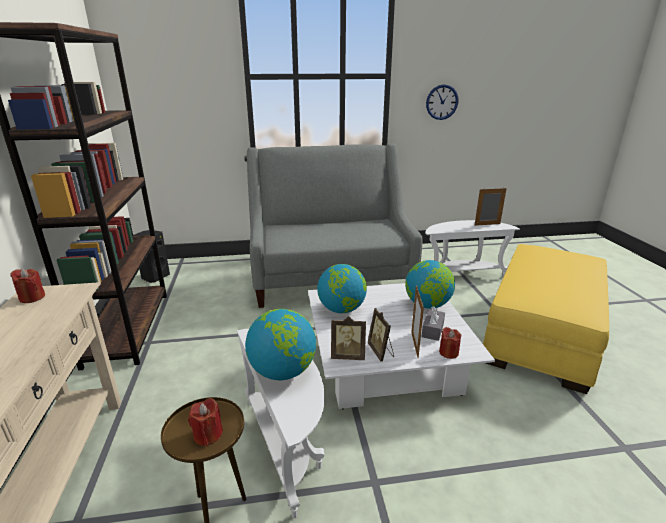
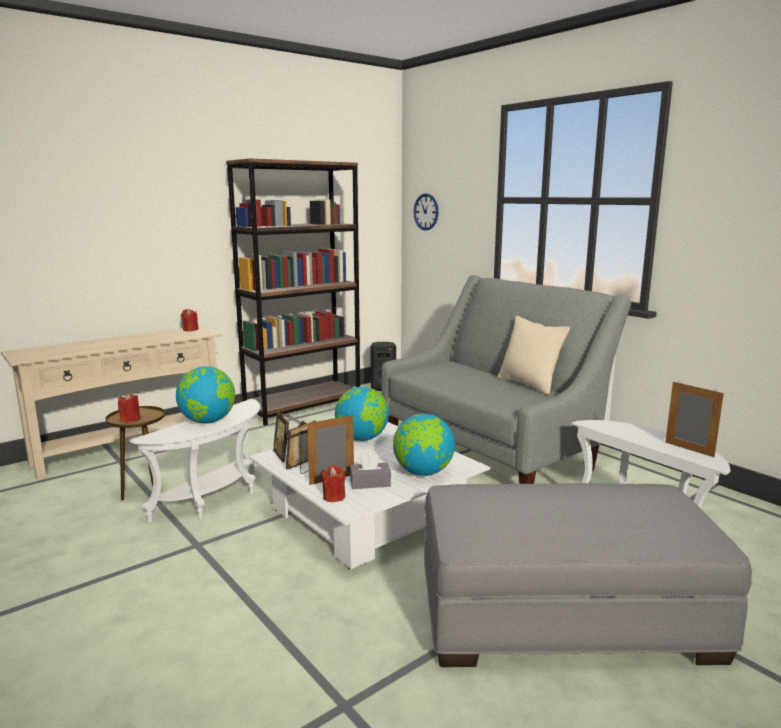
camera: 60 degrees right, 10 degrees down
(355, 221) = (529, 384): none -> beige pillow
(442, 102) = (740, 244): wall clock -> wall clock (426, 212)
(541, 333) = (563, 614): yellow ottoman -> grey ottoman

